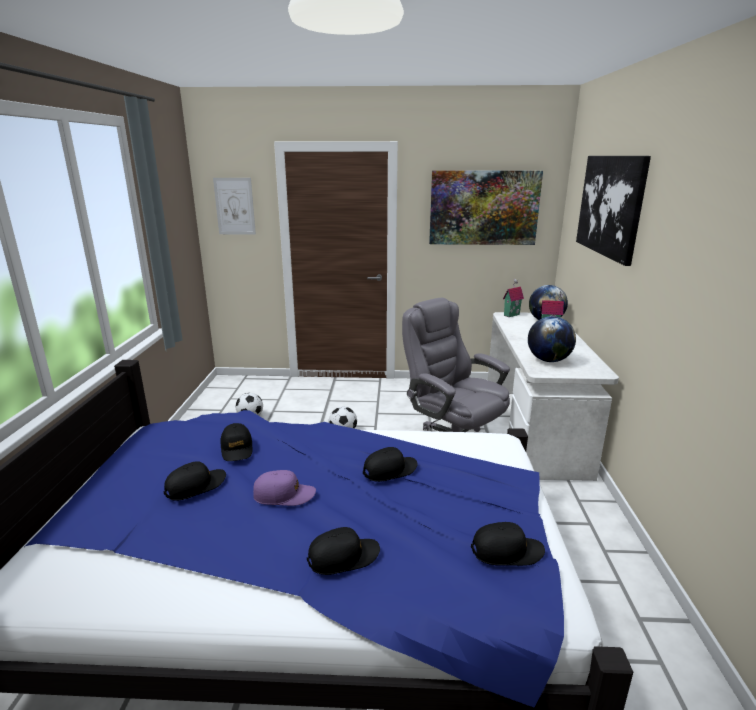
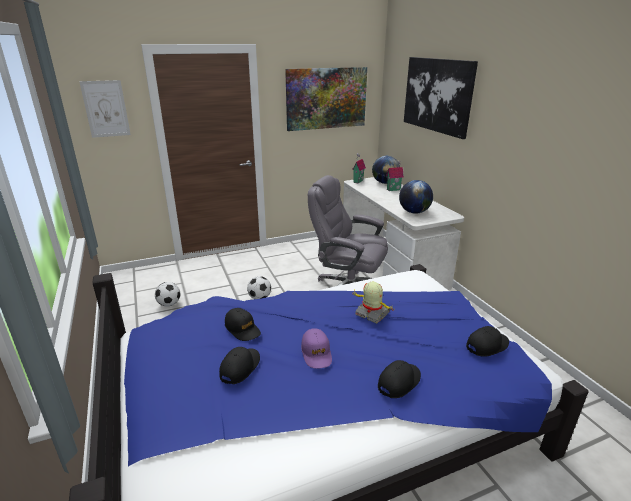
camera: 25 degrees left, 5 degrees up
(284, 495) = (316, 353): purple cap -> purple cap turned 105 degrees clockwise
(390, 470) = (371, 314): black cap -> toy robot

